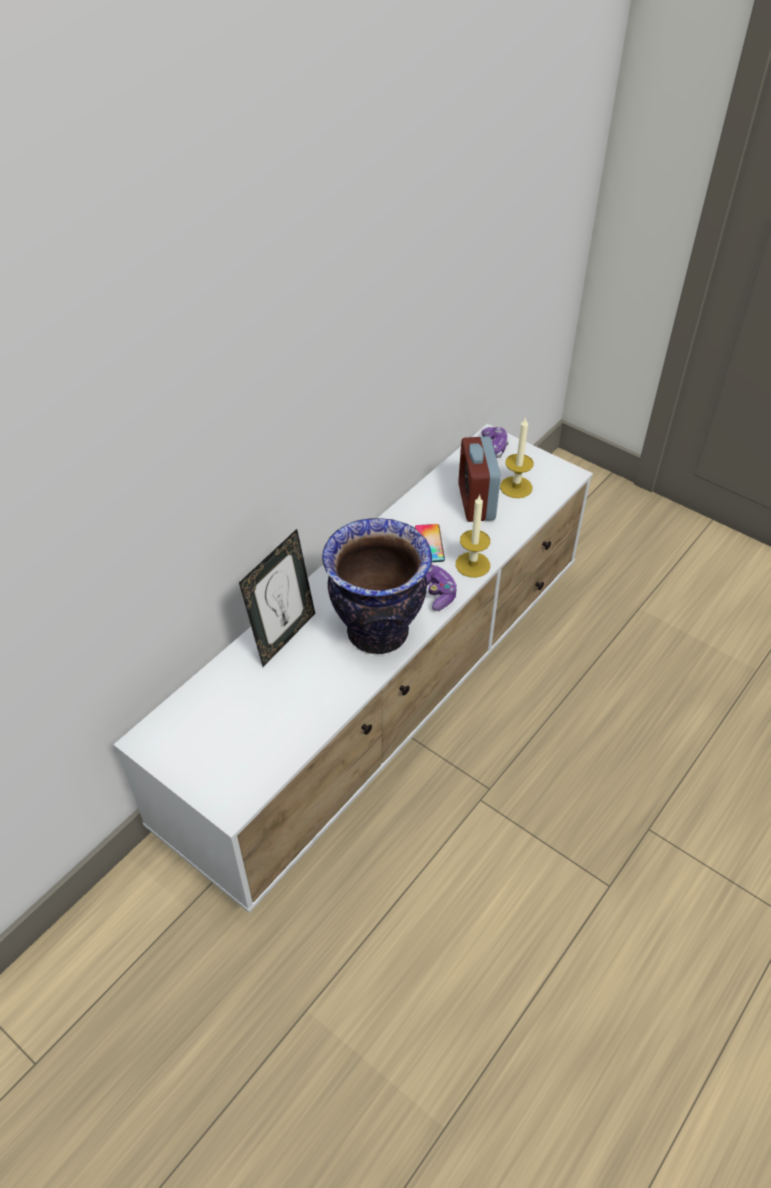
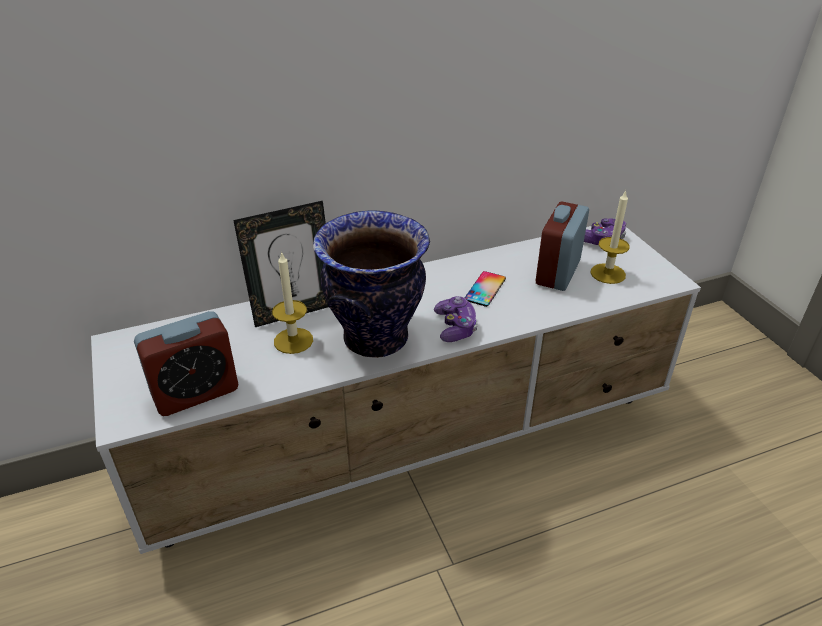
camera: 30 degrees right, 10 degrees down
(270, 751) = (195, 393): none -> alarm clock
(472, 564) = (513, 318): candle -> candle (293, 340)

